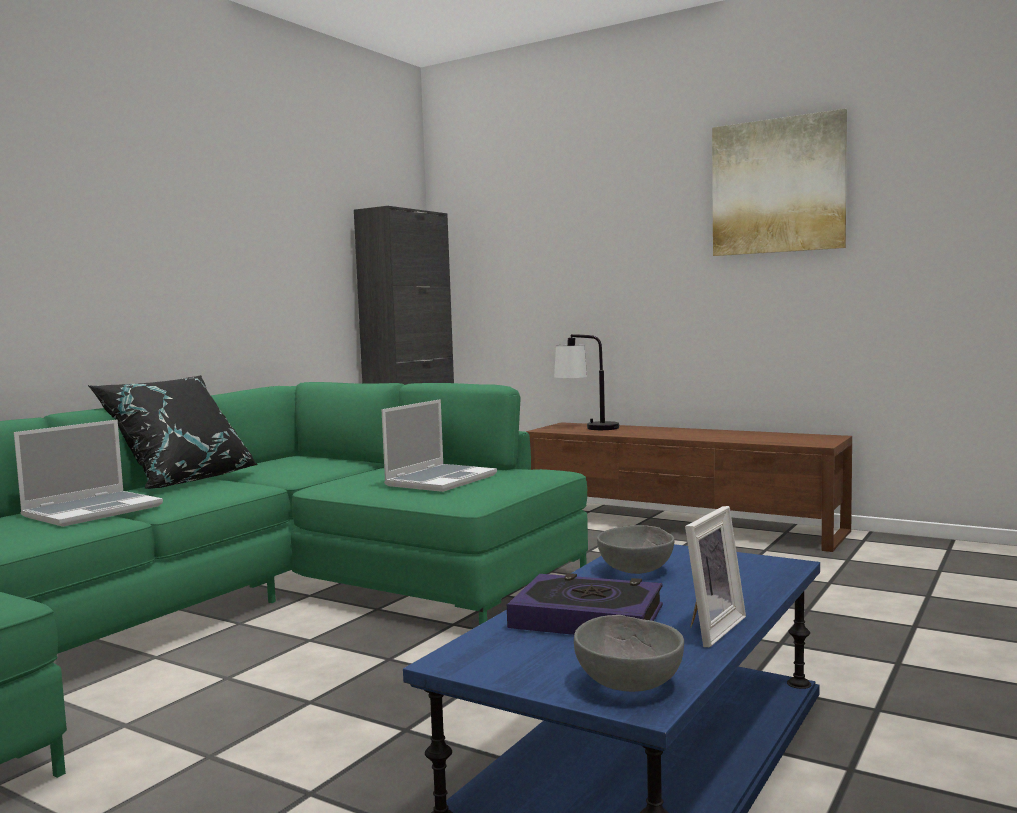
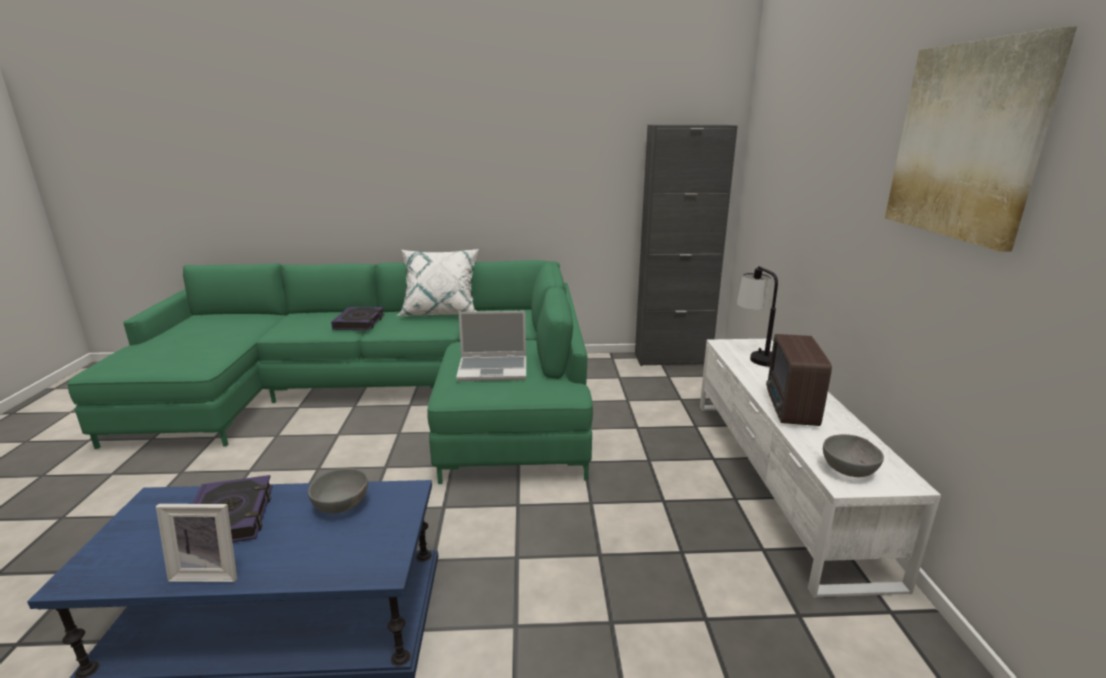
camera: 55 degrees right, 15 degrees up
(93, 511) = (359, 322): laptop -> book
(182, 480) = (441, 312): black pillow -> white pillow
(630, 683) = (105, 567): grey bowl -> grey bowl (849, 470)
(681, 524) = (780, 478): brown tv stand -> white tv stand
(698, 436) = (790, 409): none -> radio

